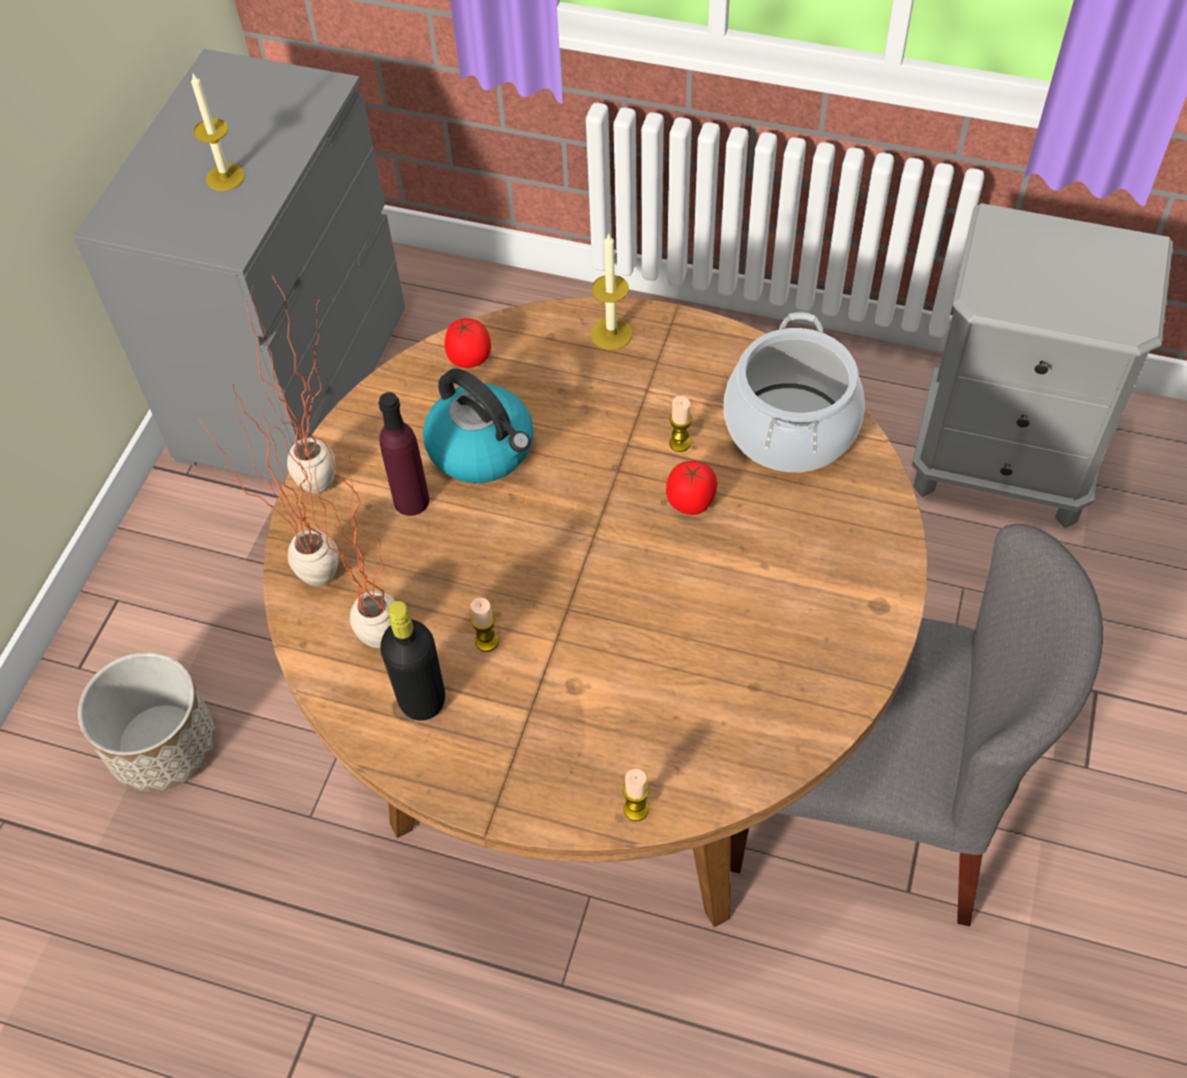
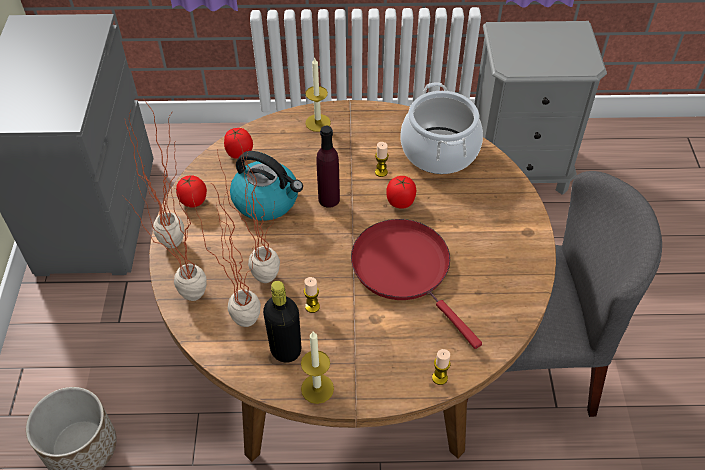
camera: 20 degrees left, 5 degrees down
(225, 177) = (49, 82): candle -> candle (317, 388)
(372, 425) = (193, 202): none -> tomato
(411, 501) = (234, 239): purple bottle -> purple bottle (329, 199)
(431, 563) = (261, 271): none -> potted plant
(653, 618) = (405, 269): none -> red frying pan

